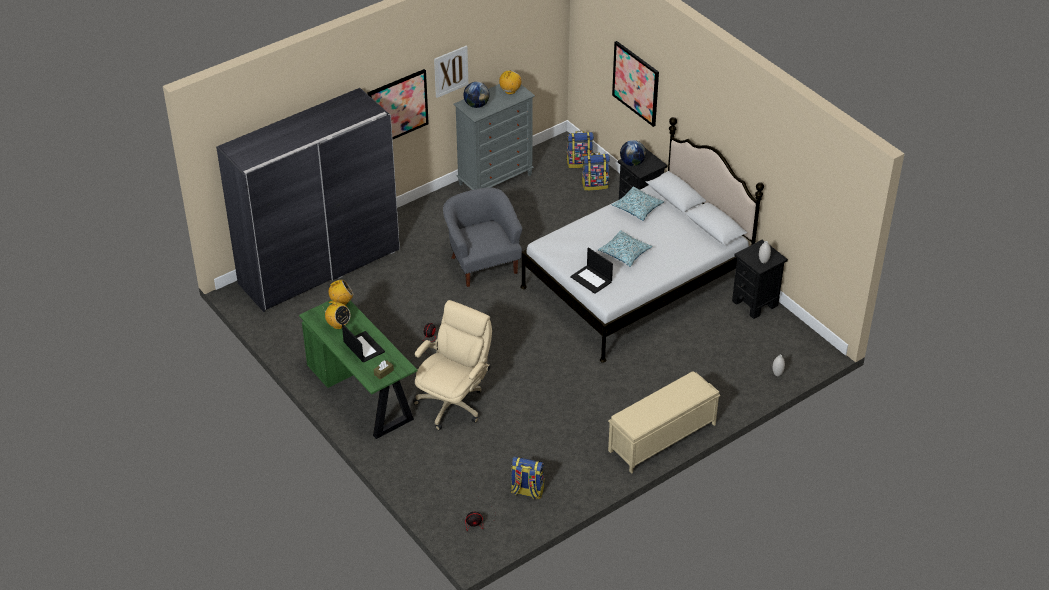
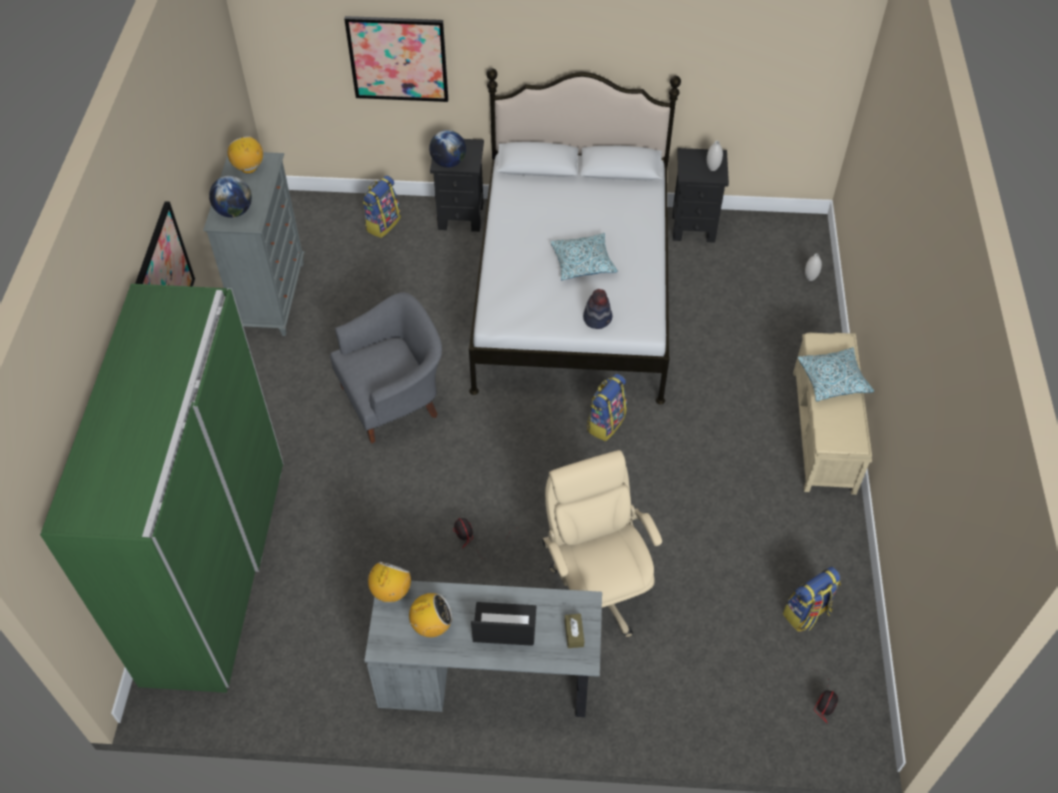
camera: 50 degrees left, 10 degrees up
(319, 266) = (214, 568): grey wardrobe -> green wardrobe
(361, 393) = (488, 678): green desk -> grey desk
(451, 71) = (183, 185): picture -> none
(483, 263) = (394, 401): grey armchair -> grey armchair turned 135 degrees clockwise
(579, 162) = (333, 212): backpack -> backpack (605, 423)
(591, 279) = (597, 318): laptop -> hat
(637, 208) = (522, 205): pillow -> pillow (833, 380)

